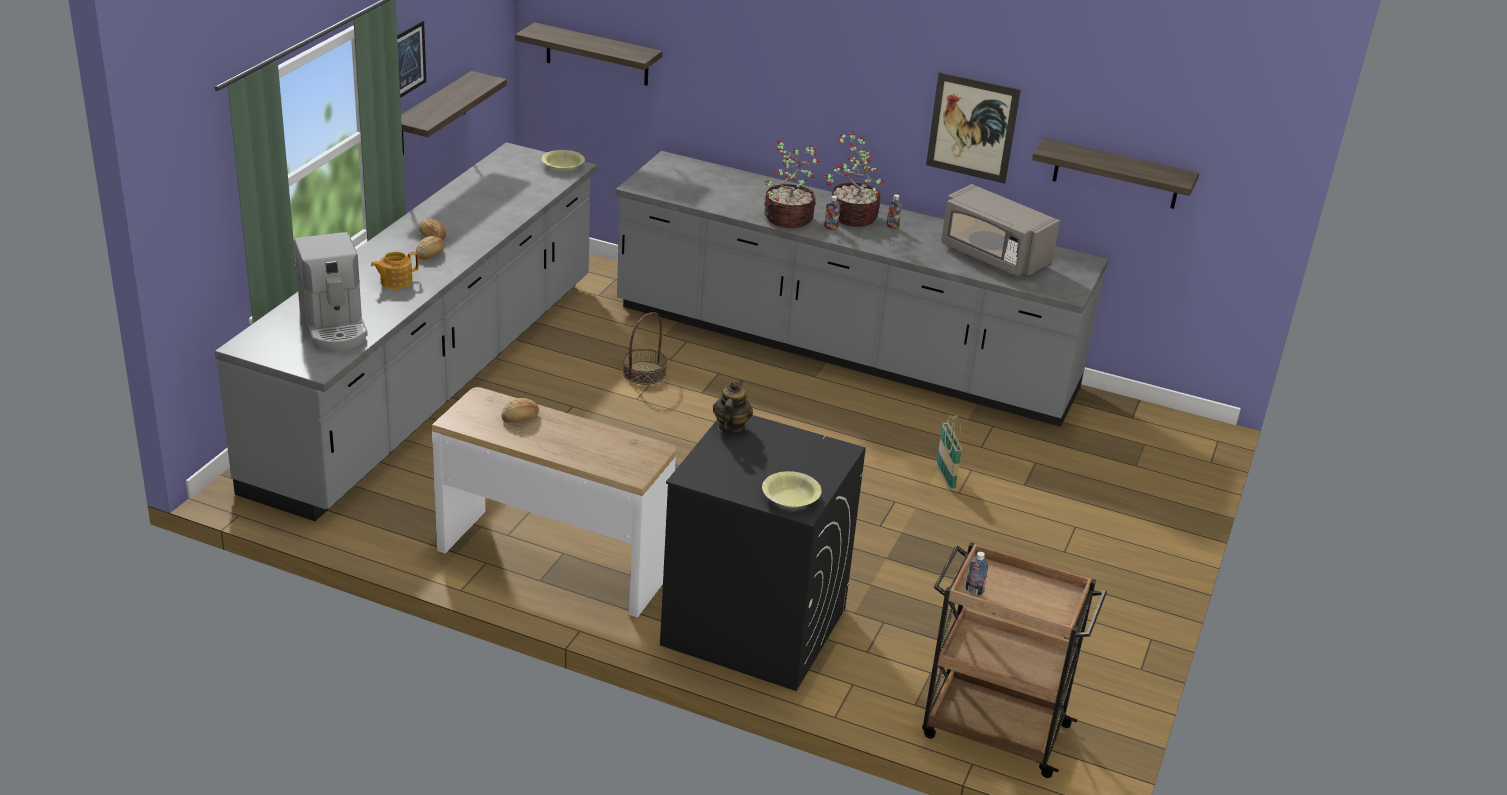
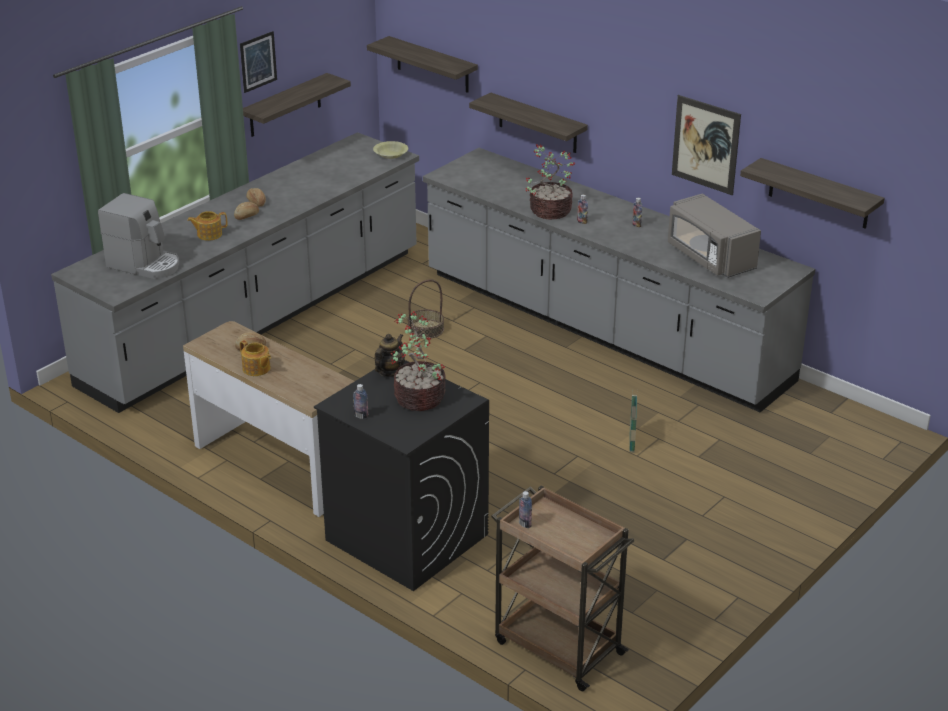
camera: 20 degrees right, 0 degrees up
(334, 327) = (145, 264): coffee machine -> coffee machine turned 60 degrees counterclockwise
(543, 443) = (256, 369): none -> teapot
(731, 486) = (361, 416): none -> bottle
(744, 117) = (537, 123): none -> shelf
(790, 497) = (402, 430): yellow bowl -> none
(852, 216) = (606, 214): potted plant -> potted plant (418, 397)

